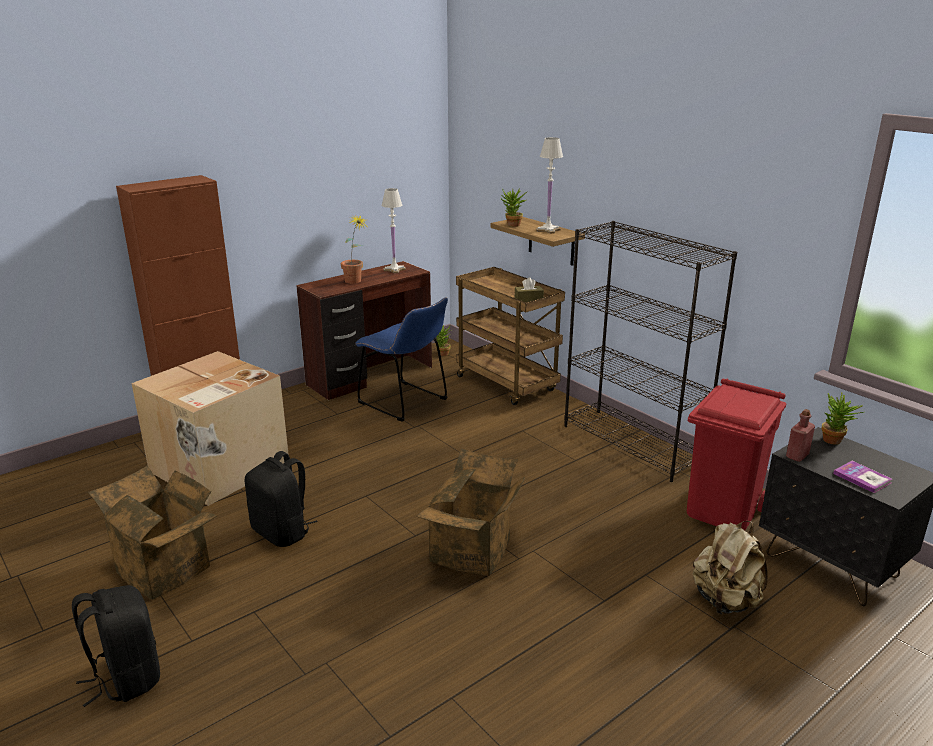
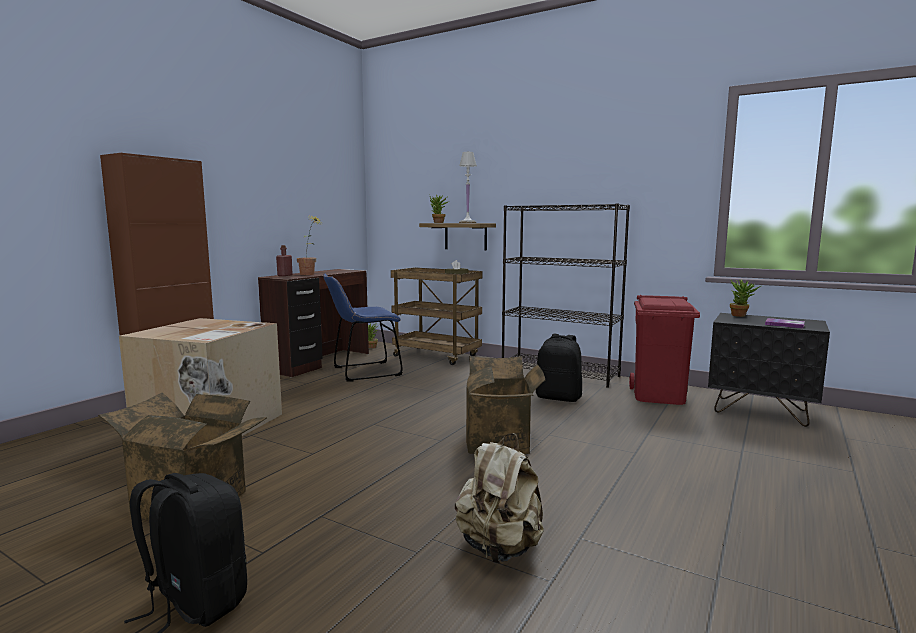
camera: 20 degrees left, 15 degrees down
(282, 532) = (309, 457): black backpack -> black backpack (559, 397)
(394, 269) = (336, 270): white table lamp -> none
(406, 403) = (363, 372): blue chair -> blue chair turned 135 degrees clockwise
(726, 601) = (719, 438): beige backpack -> beige backpack (500, 548)
(797, 456) = (730, 321): red bottle -> red bottle (285, 275)

